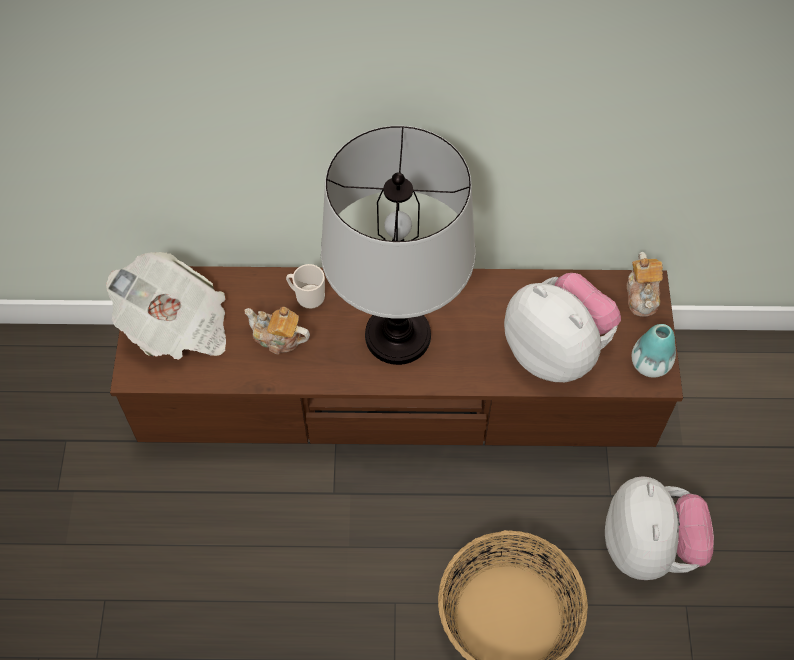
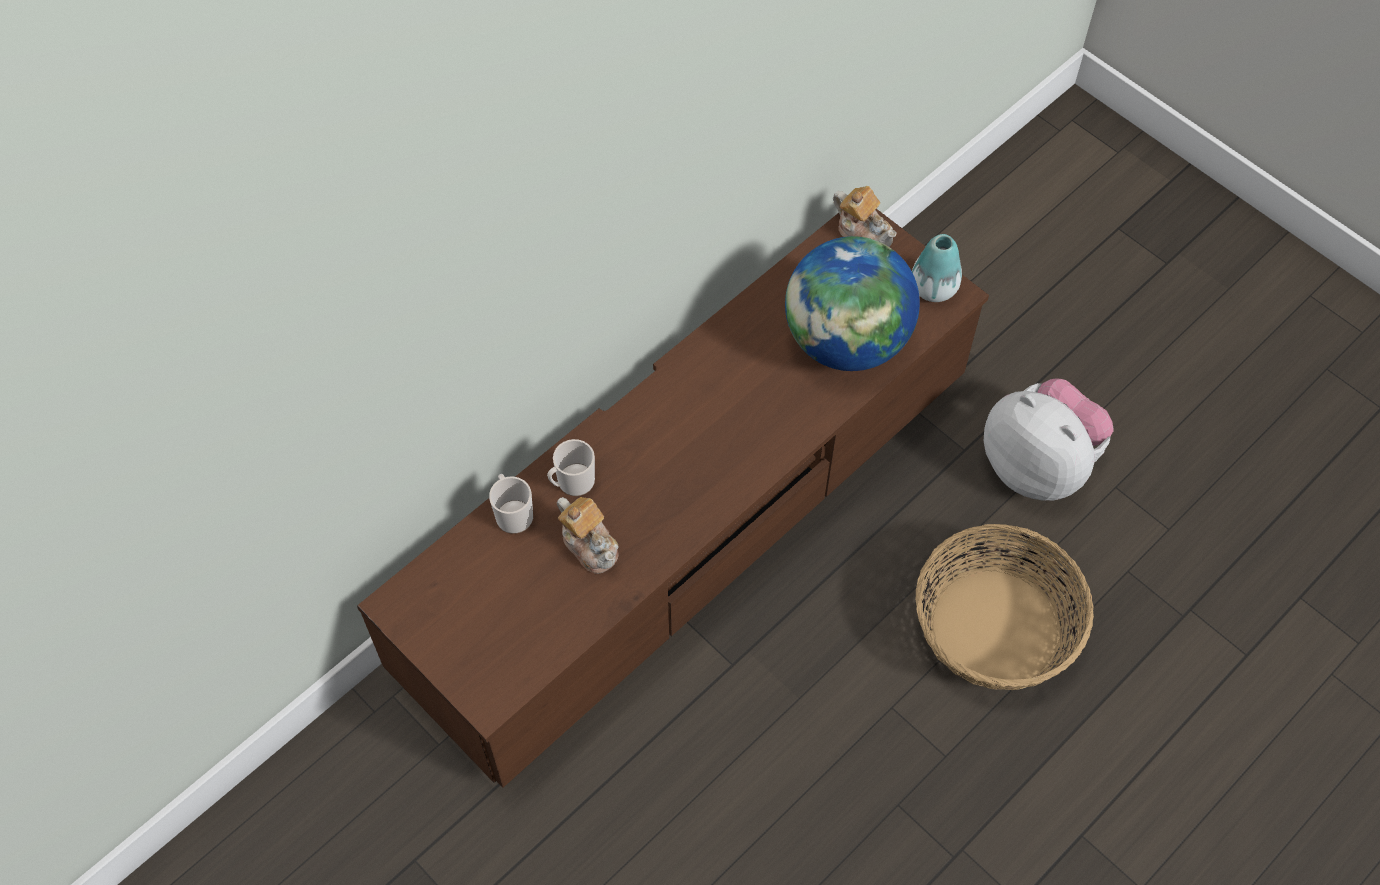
camera: 45 degrees left, 0 degrees up
(177, 325) = (476, 618): newspaper -> none
(257, 286) = (512, 513): none -> mug
(278, 338) = (590, 544): teapot -> teapot turned 105 degrees counterclockwise
(397, 336) = (697, 447): table lamp -> none
(556, 350) = (846, 341): plush toy -> globe

